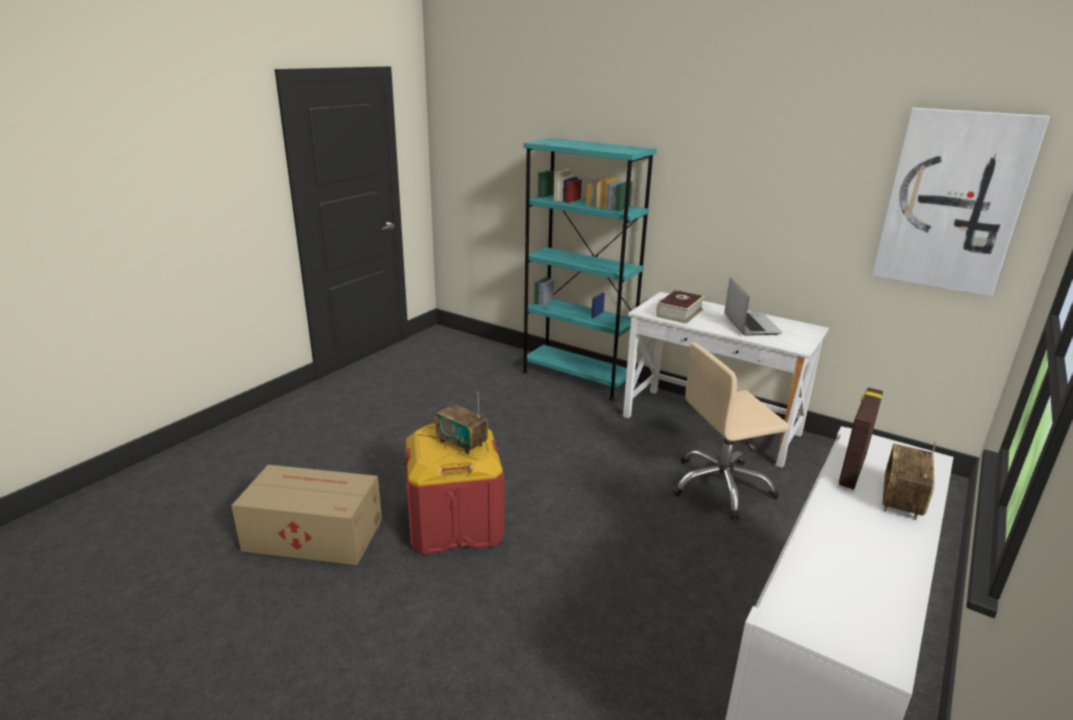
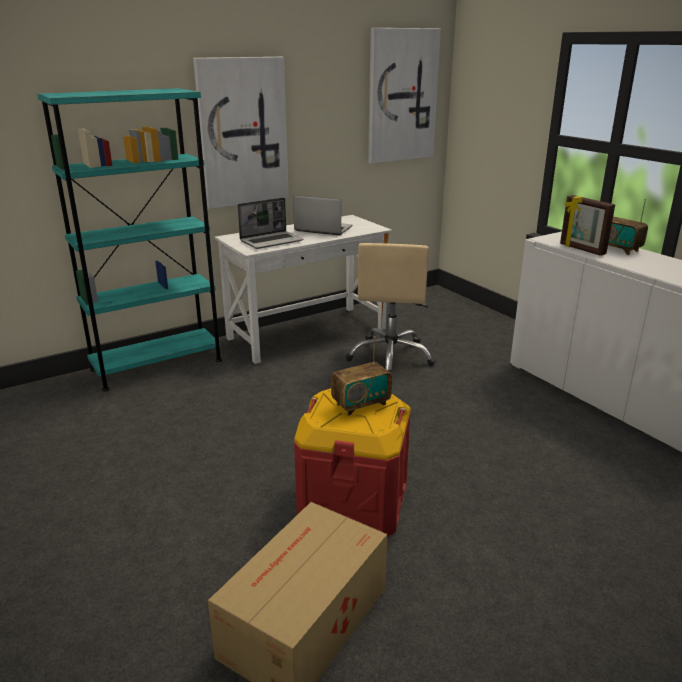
camera: 65 degrees left, 0 degrees up
(679, 313) = (272, 241): book -> laptop
(713, 202) = (242, 133): none -> picture

